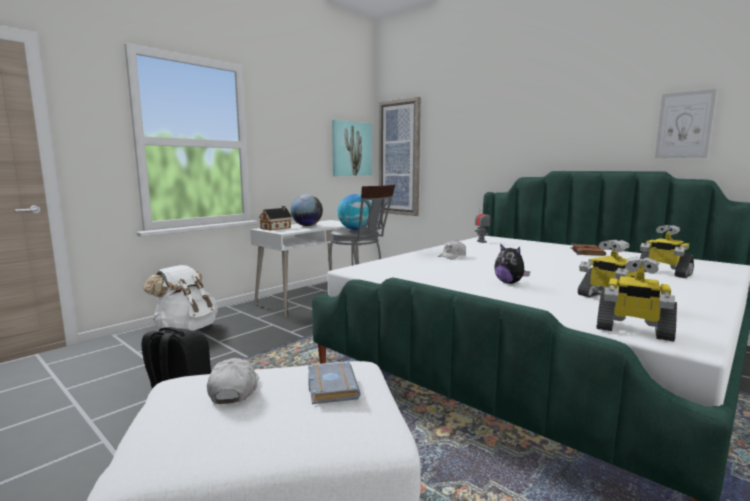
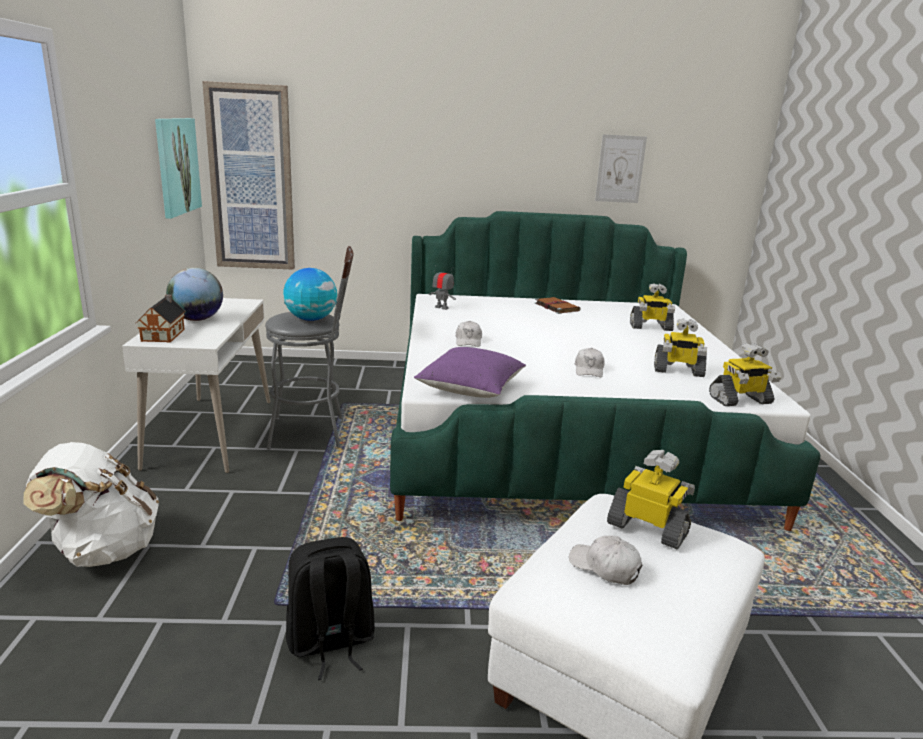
camera: 45 degrees left, 10 degrees up
(330, 387) = (648, 528): grey book -> toy robot
(382, 274) = (470, 389): none -> purple pillow
(509, 283) = (589, 370): plush toy -> white cap

